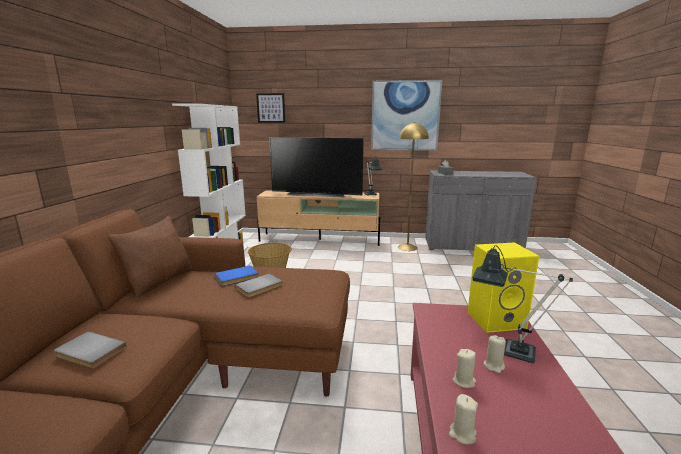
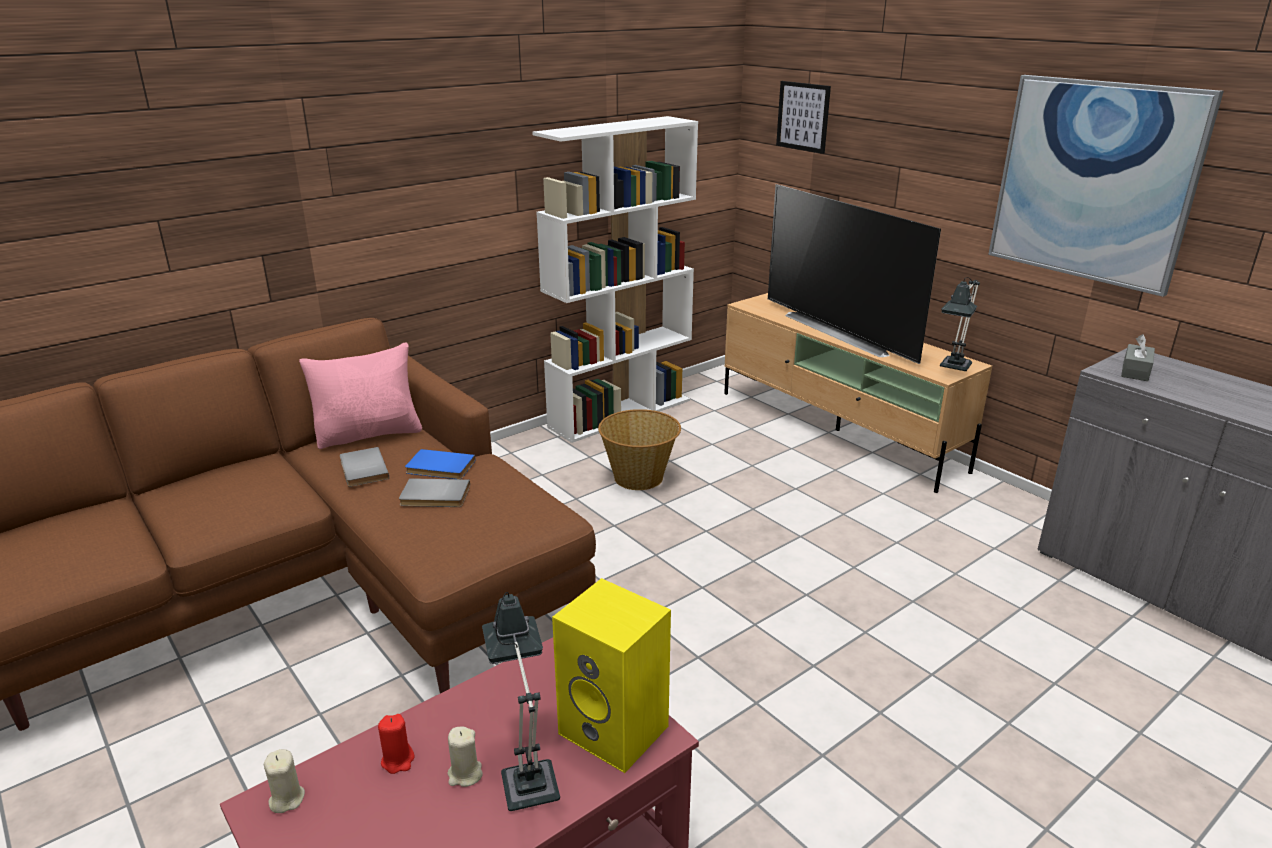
camera: 45 degrees right, 10 degrees up
(89, 353) = (199, 500): grey book -> grey book (362, 469)
(160, 281) = (369, 434): brown pillow -> pink pillow
(407, 247) = (994, 524): yellow floor lamp -> none
(464, 381) = (398, 760): beige candle -> red candle

